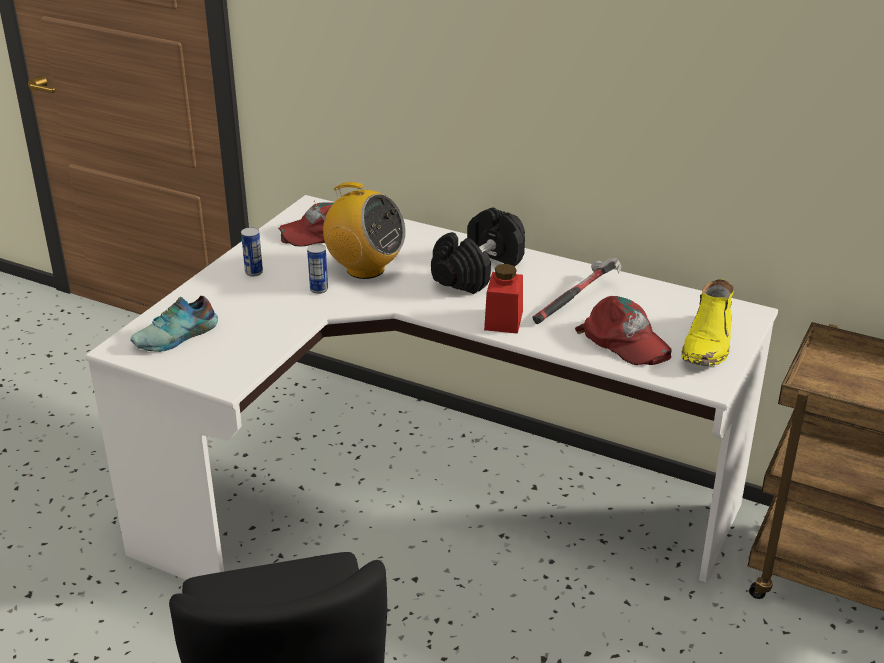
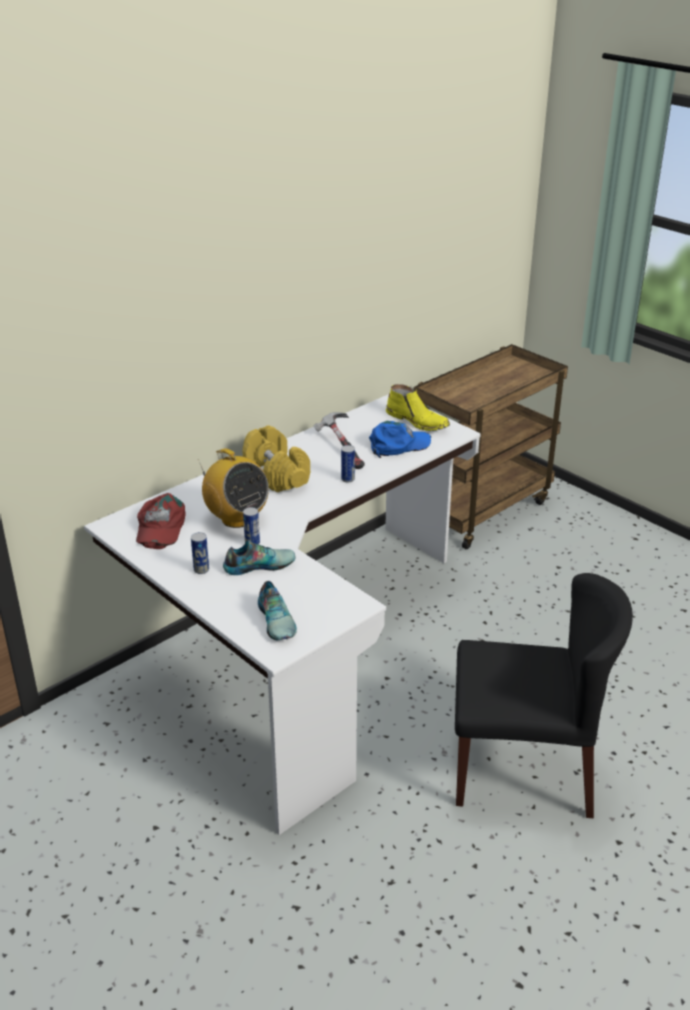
camera: 70 degrees left, 0 degrees up
(278, 302) = (259, 565): none -> shoe
(364, 269) = (236, 519): radio -> radio turned 90 degrees clockwise
(478, 271) = (275, 474): black dumbbell -> yellow dumbbell
(503, 320) = (347, 479): red jar -> can
(625, 341) = (398, 445): red cap -> blue cap

